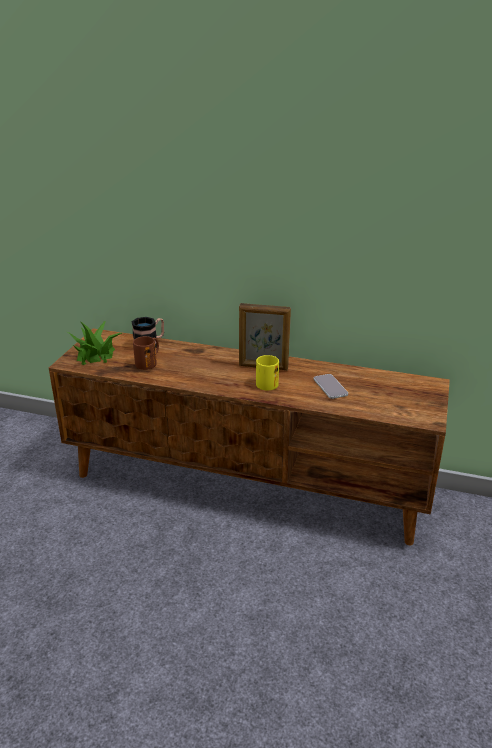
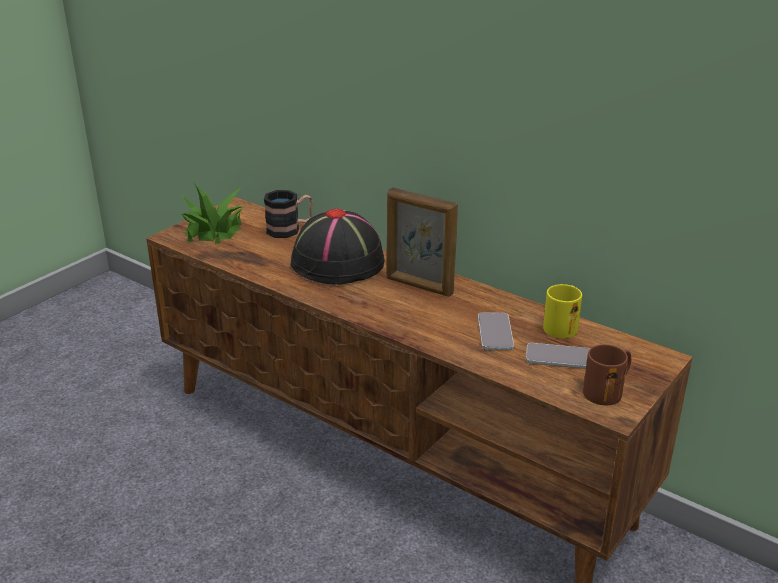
camera: 20 degrees right, 0 degrees up
(148, 362) = (271, 252): brown mug -> brown mug (607, 390)
(200, 361) = (339, 263): none -> black hat
(267, 382) = (409, 308): yellow mug -> yellow mug (562, 325)
(378, 394) = (559, 357): none -> phone

